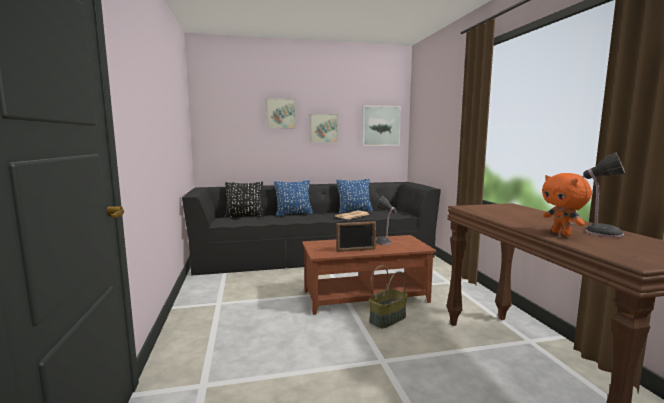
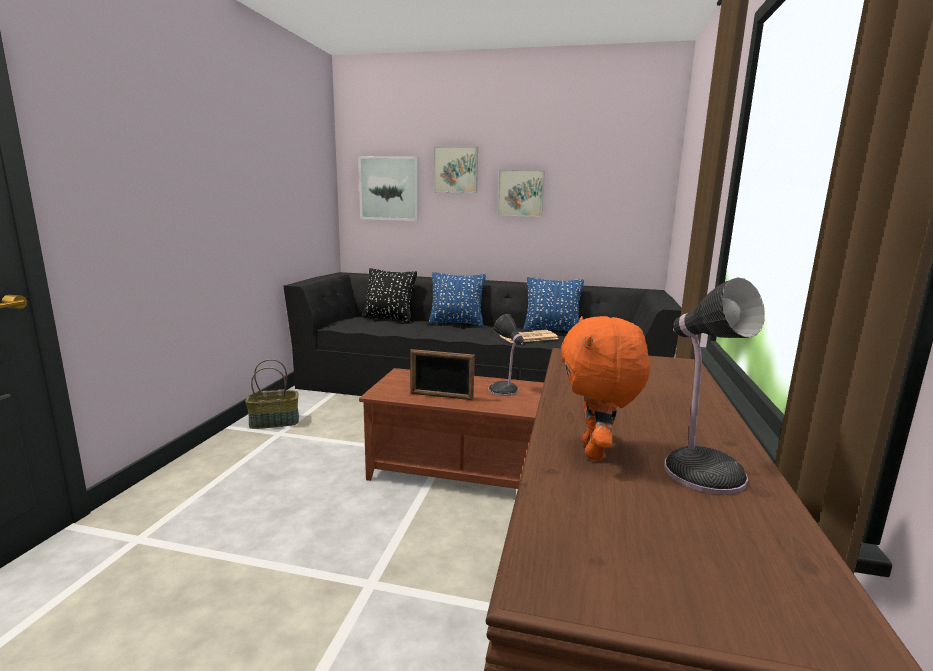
camera: 25 degrees right, 5 degrees up
(380, 126) = (621, 190): picture -> picture (389, 188)
(387, 319) = (458, 516): basket -> basket (275, 422)

